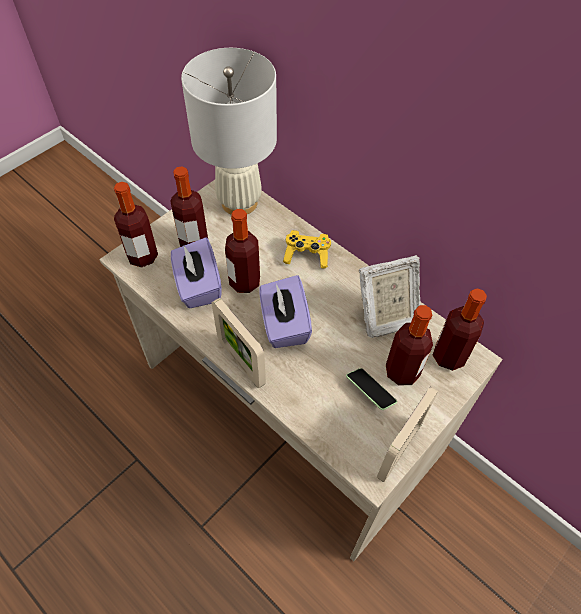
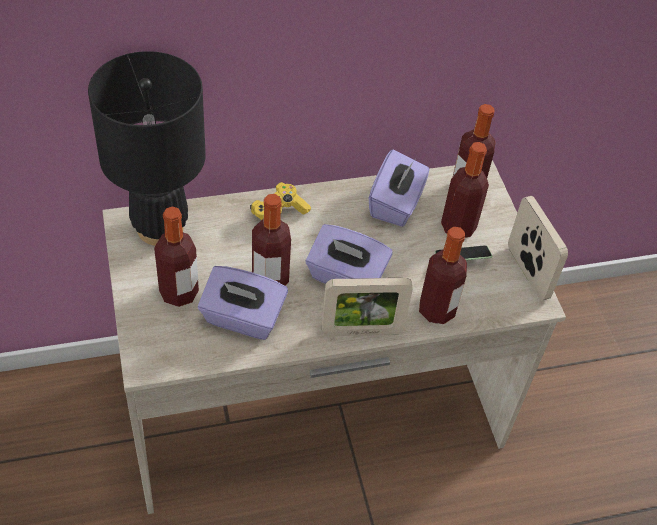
camera: 60 degrees left, 5 degrees down
(142, 256) = (158, 346): bottle -> bottle (436, 310)
(239, 202) = (159, 228): white table lamp -> black table lamp
(385, 317) = (396, 204): picture frame -> purple tissue box

